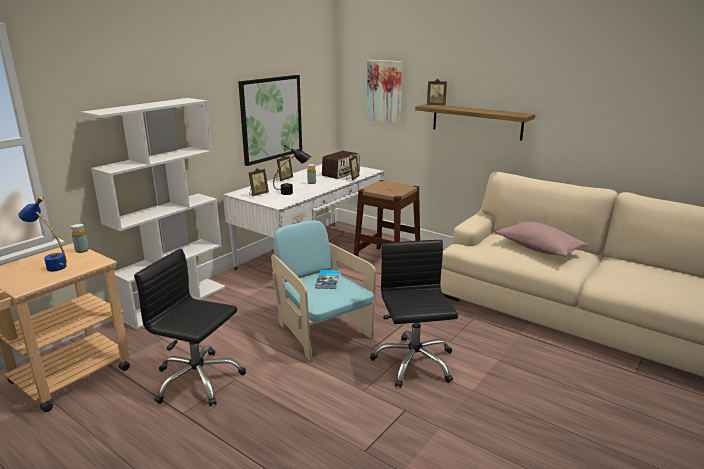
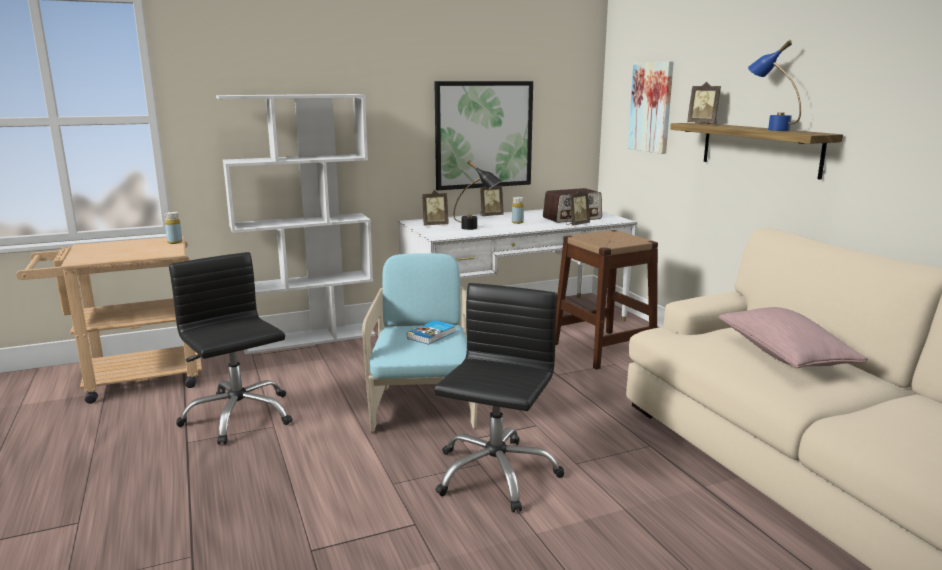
camera: 30 degrees right, 5 degrees down
(51, 265) = (130, 249): blue table lamp -> blue table lamp (770, 129)

